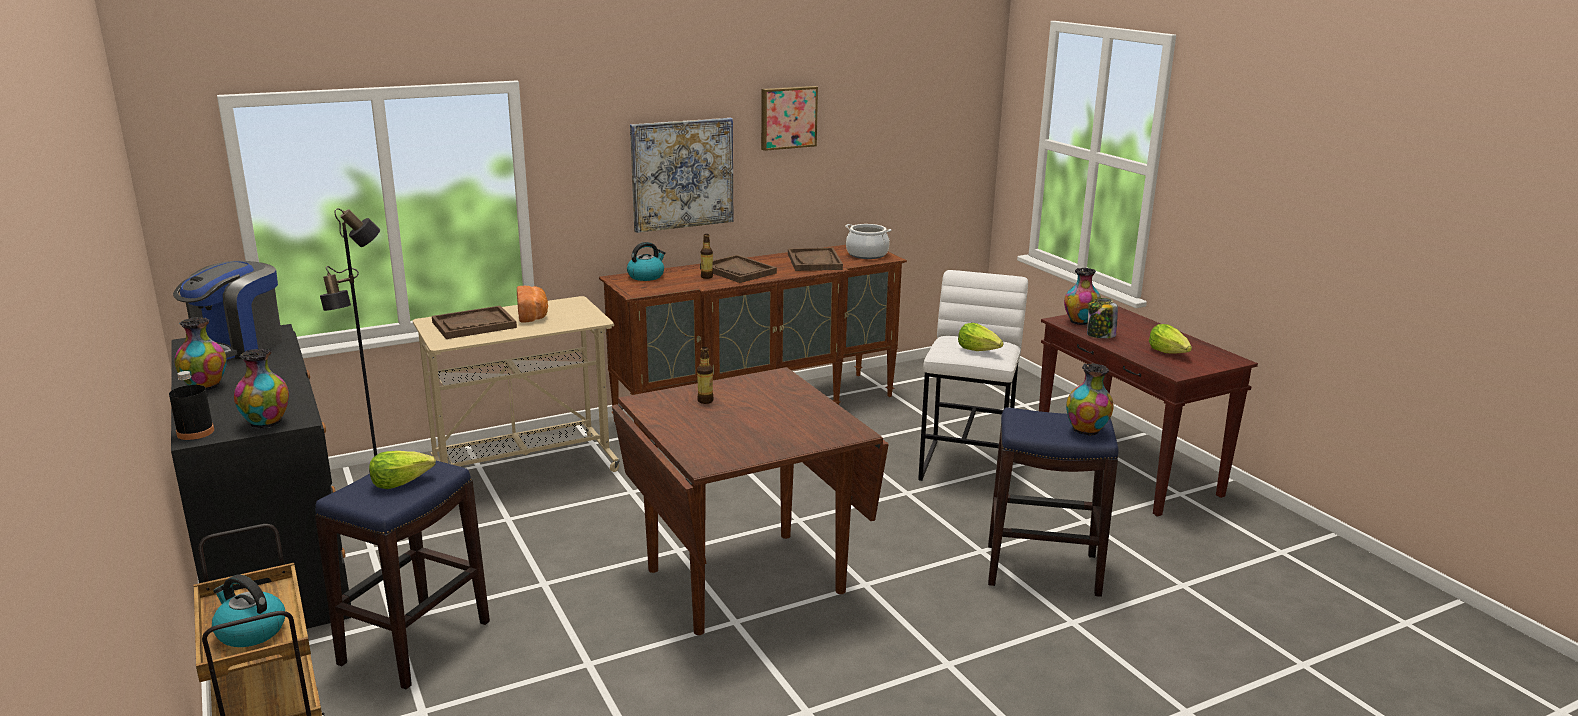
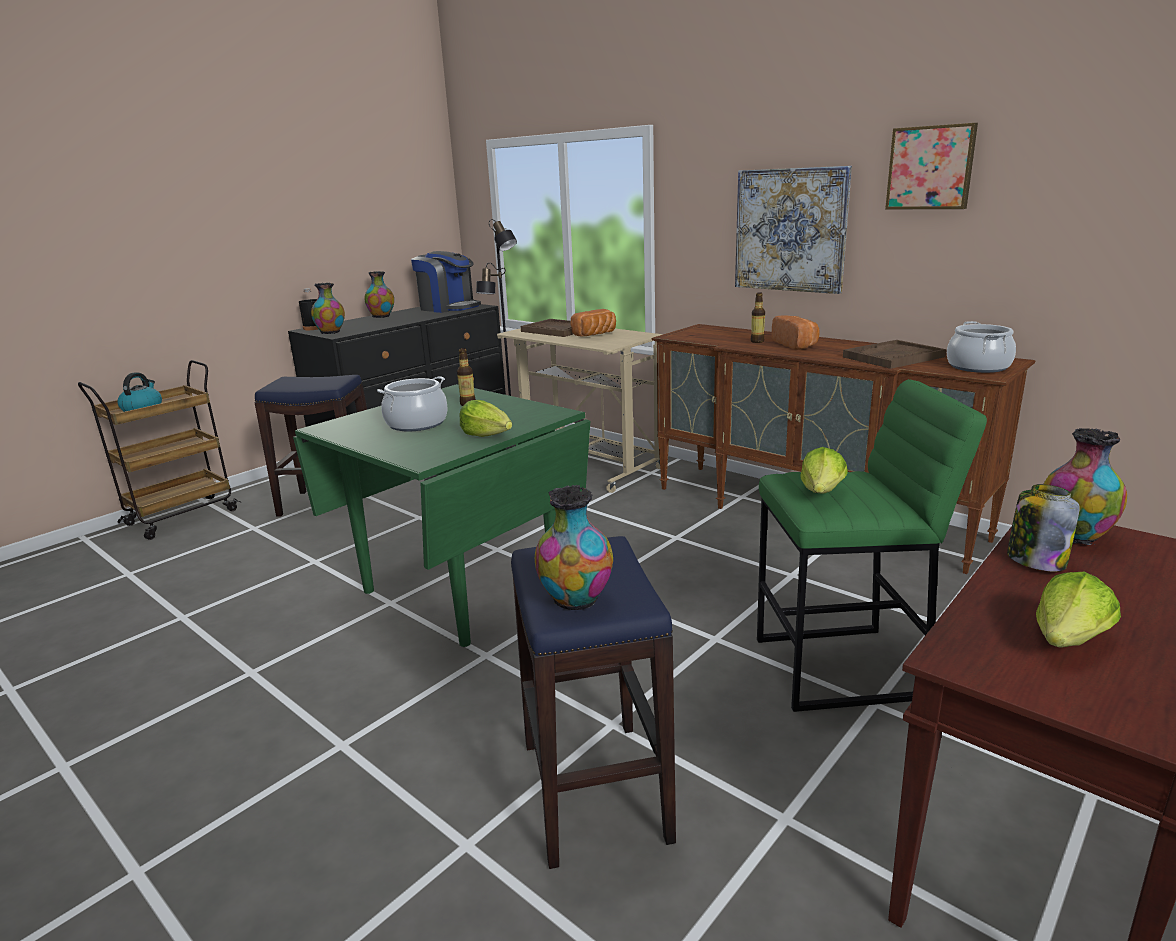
camera: 70 degrees right, 0 degrees up
(236, 347) = (448, 308): coffee machine -> coffee machine turned 150 degrees counterclockwise
(400, 482) = (310, 383): lettuce -> lettuce (487, 435)
(646, 276) = (722, 330): kettle -> none
(738, 271) = (796, 345): brown tray -> bread
(745, 426) = (417, 424): none -> cooking pot
(746, 581) = (460, 591): brown dining table -> green dining table
(965, 465) = (842, 667): white stool -> green stool

